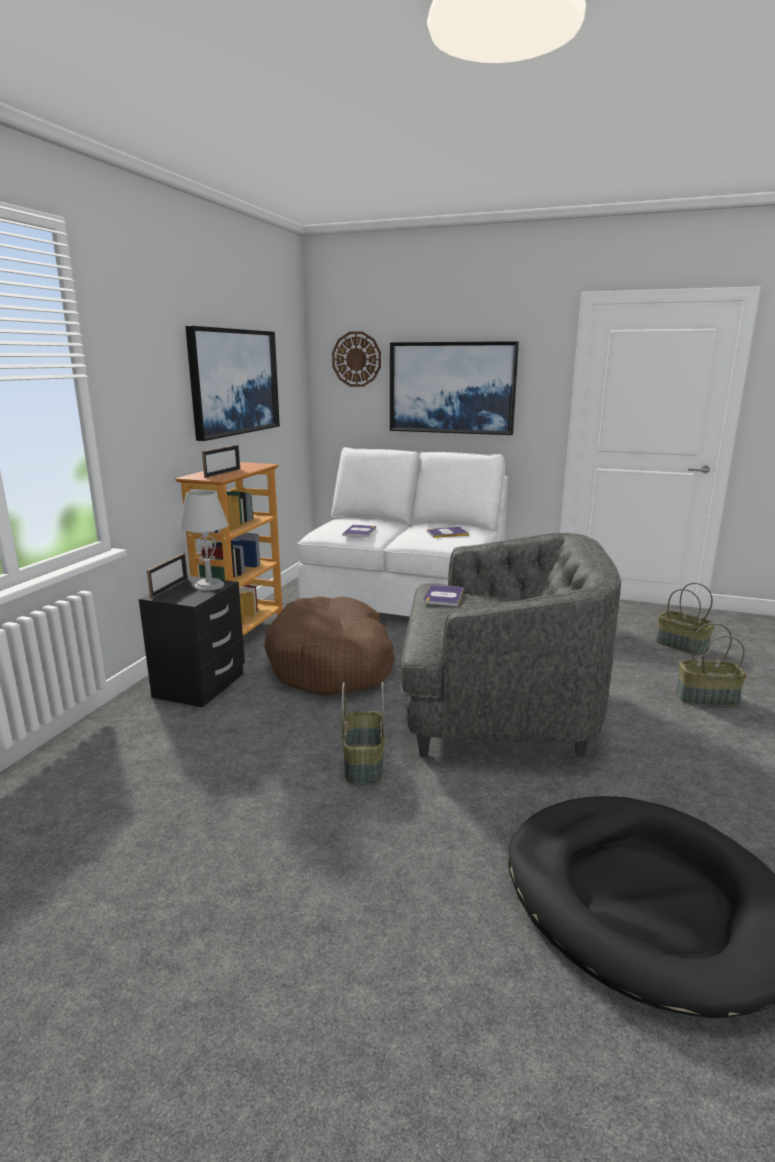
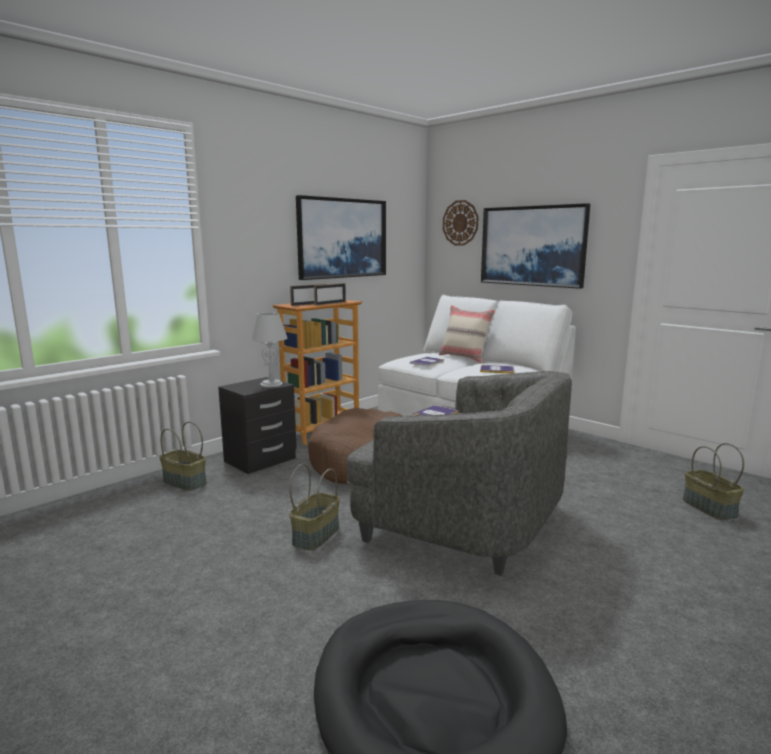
camera: 25 degrees right, 5 degrees down
(169, 588) = (245, 382): picture frame -> picture frame (330, 303)
(391, 521) = (465, 357): none -> beige pillow
(706, 698) = (685, 559): basket -> basket (183, 482)

